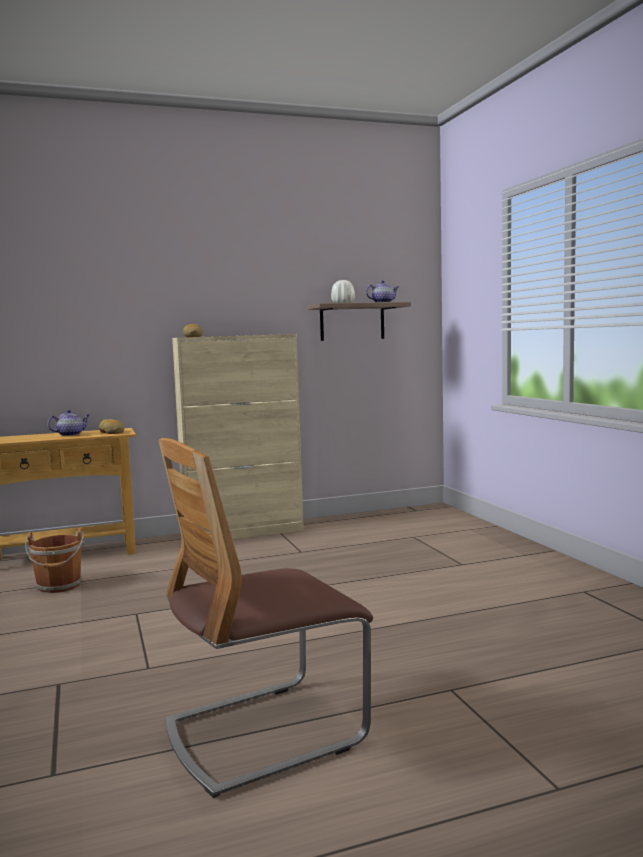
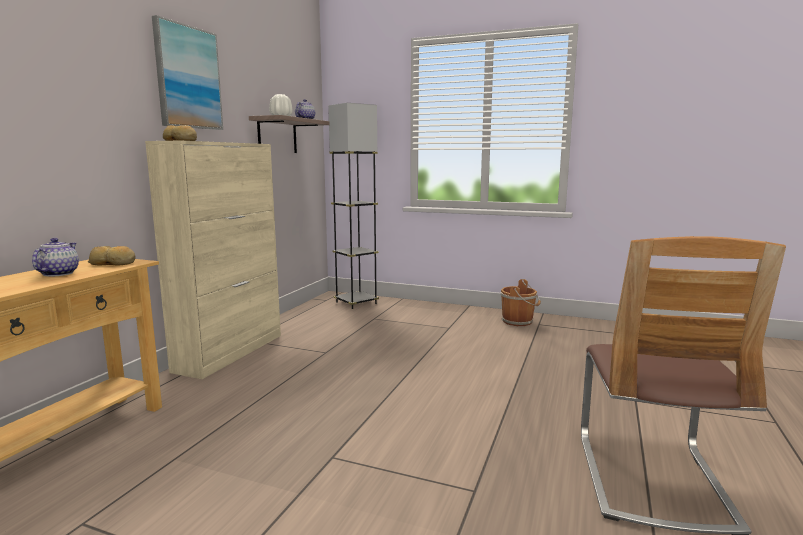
camera: 50 degrees left, 5 degrees up
(59, 586) = (160, 476): brown bucket -> brown bucket (519, 321)
(229, 280) = (188, 77): none -> picture
(436, 519) = (356, 303): none -> grey floor lamp

